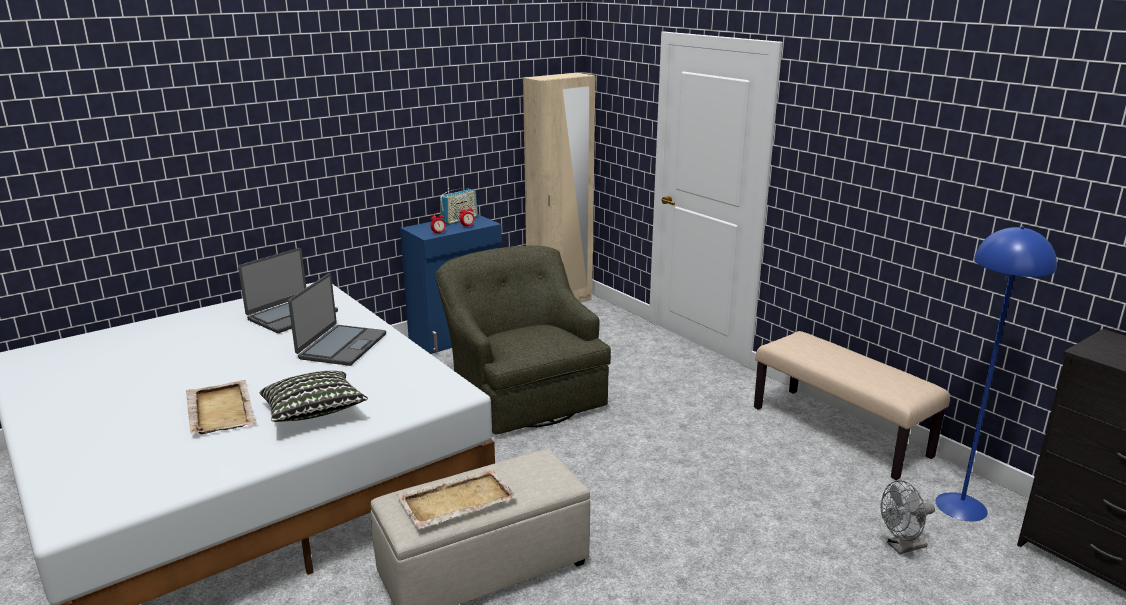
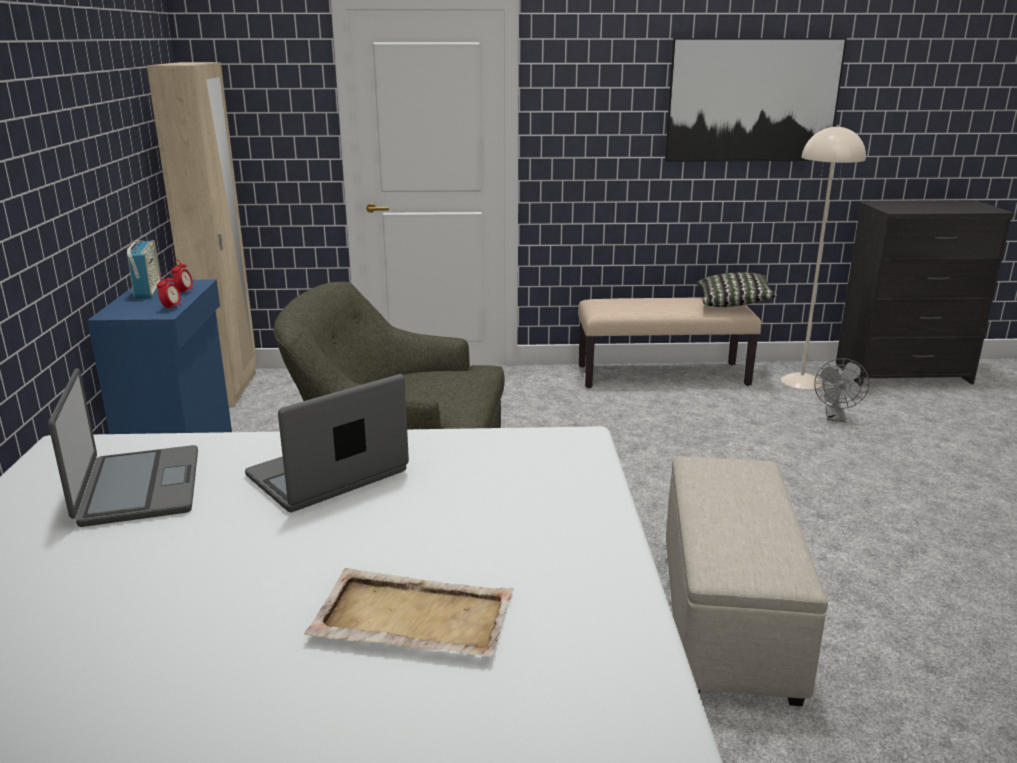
camera: 55 degrees left, 0 degrees up
(313, 413) = (524, 539): pillow -> pillow (733, 304)
(341, 346) = (328, 475): laptop -> laptop turned 90 degrees counterclockwise
(456, 501) = (753, 531): beige tray -> none
(961, 506) = (802, 381): blue floor lamp -> beige floor lamp
(985, 177) = (753, 101): none -> picture

